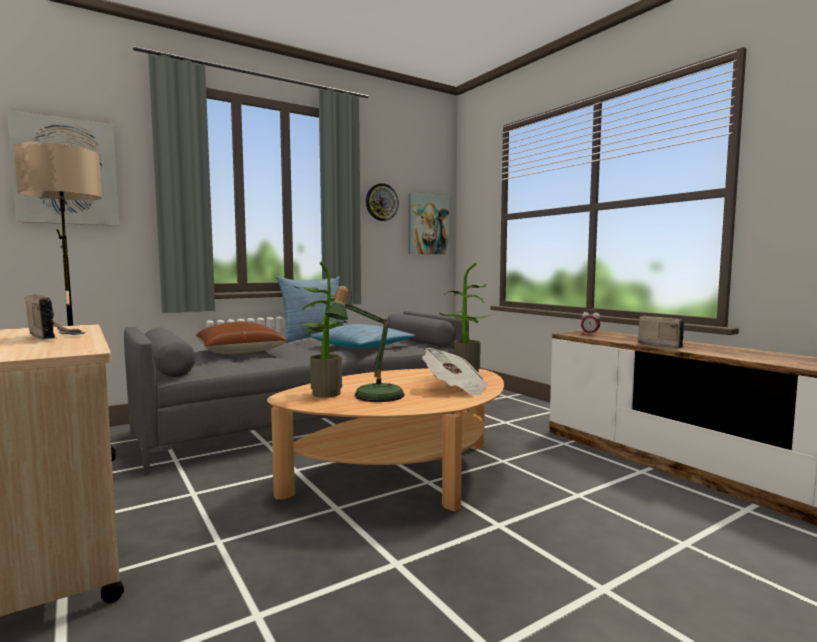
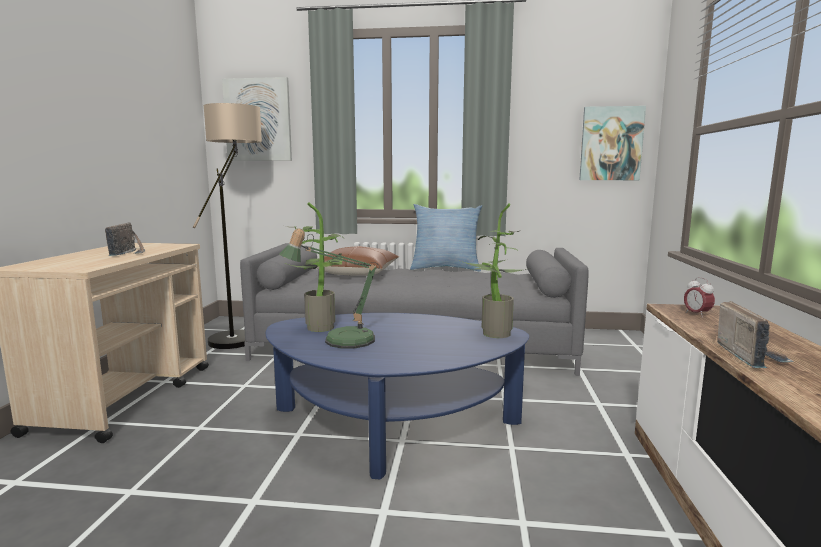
camera: 40 degrees right, 5 degrees up
(362, 347) = (463, 284): pillow -> none
(381, 202) = (545, 121): wall clock -> none
(402, 475) = (392, 425): beige coffee table -> blue coffee table
(455, 389) = (430, 350): newspaper -> none

